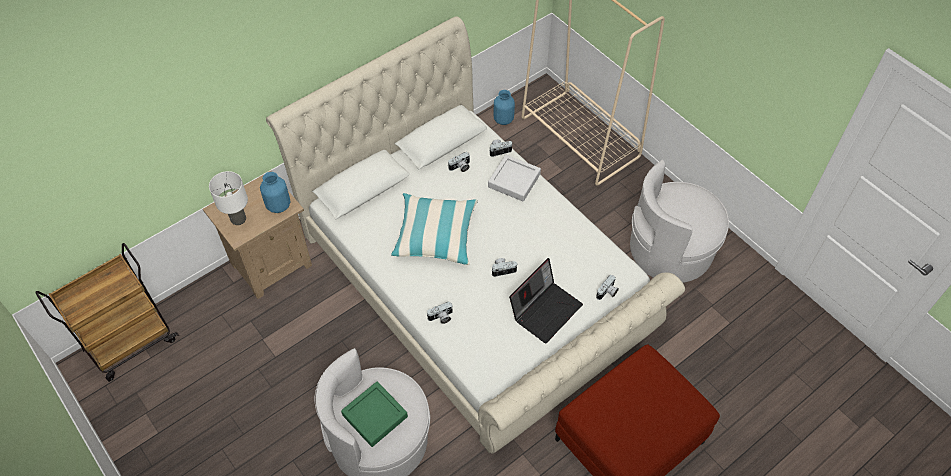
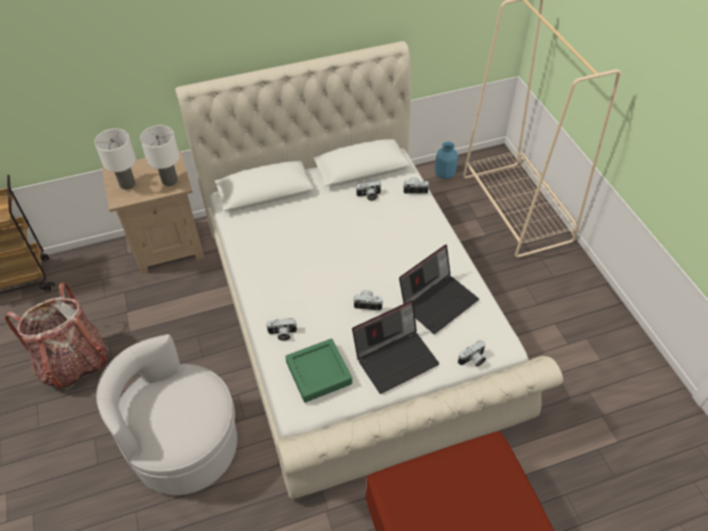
camera: 20 degrees right, 5 degrees down
(236, 401) = (74, 362): none -> backpack
(279, 206) = (170, 182): blue vase -> white table lamp
(375, 416) = (168, 414): green tray -> green tray (318, 373)
(435, 235) = (315, 252): pillow -> none
(514, 180) = (418, 221): grey tray -> none
(560, 249) = (438, 300): none -> laptop
(670, 251) = (574, 344): white armchair -> none

